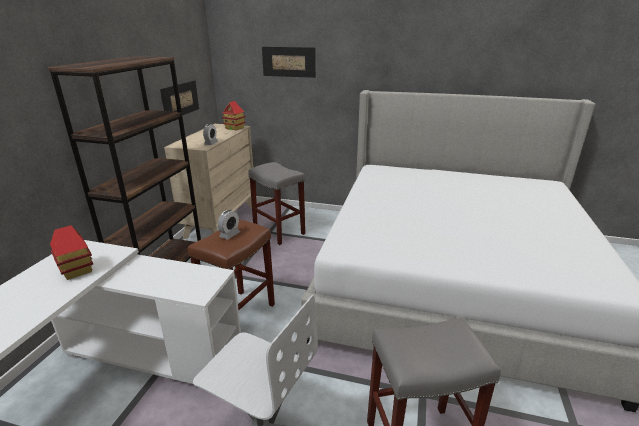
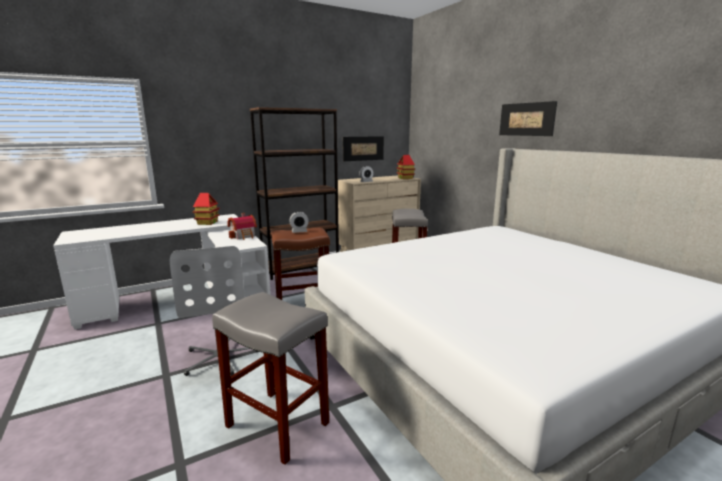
camera: 45 degrees right, 10 degrees down
(171, 268) = (244, 236): none -> toy house
(288, 62) = (457, 122): picture -> picture (526, 119)

